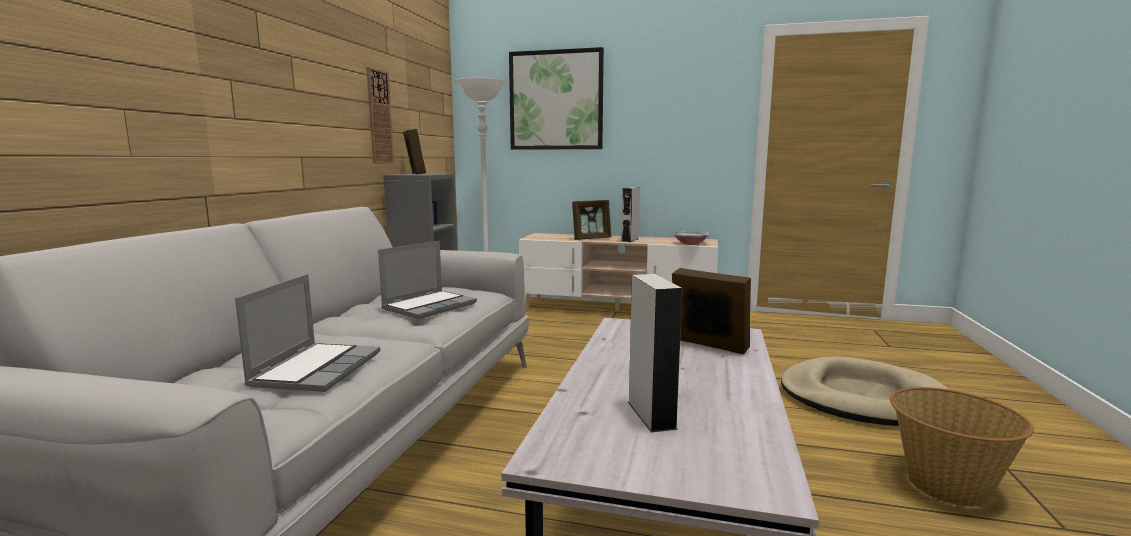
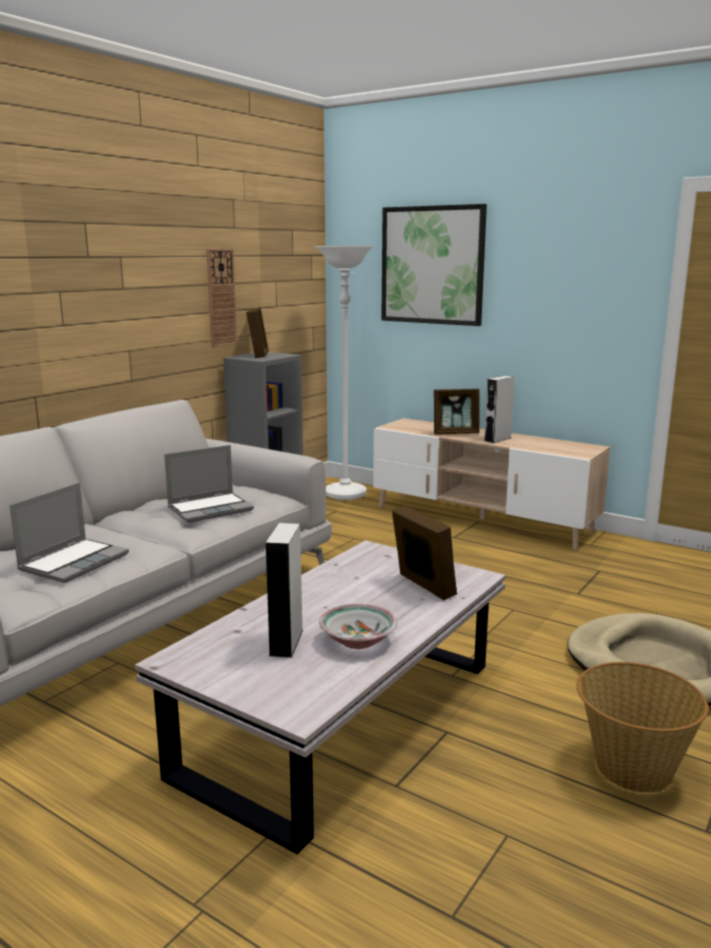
camera: 20 degrees right, 5 degrees up
(690, 243) = (562, 451): bowl -> bowl (357, 640)

